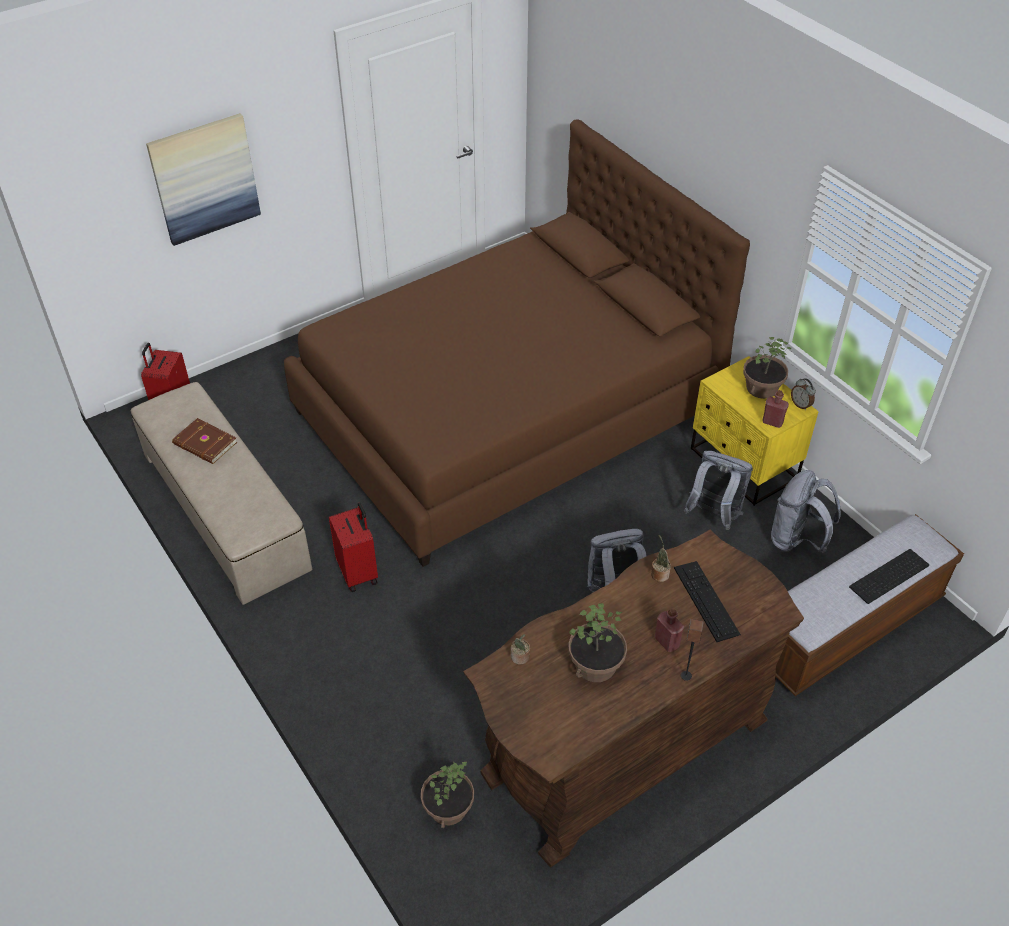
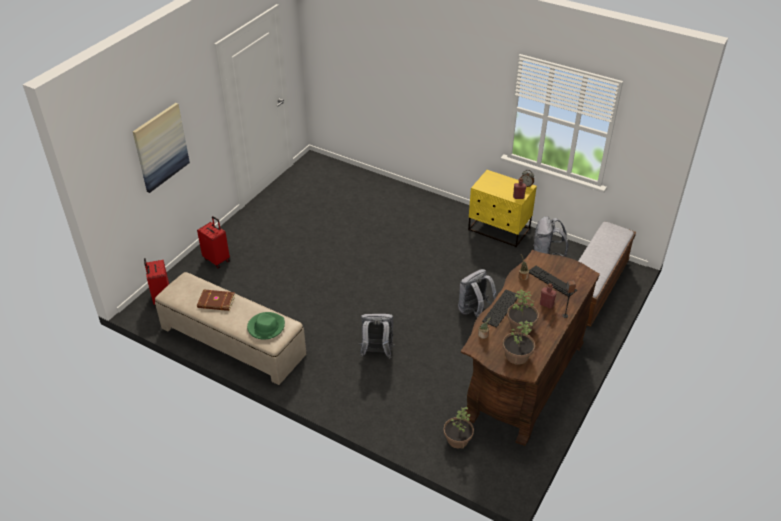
camera: 25 degrees left, 5 degrees down
(245, 509) = (266, 327): none -> green hat
(359, 572) = (333, 346): red suitcase -> red suitcase (217, 259)
(507, 412) = (360, 241): brown bed -> none
(713, 515) = (499, 258): grey backpack -> grey backpack (377, 352)
(761, 387) = (502, 182): potted plant -> potted plant (516, 356)
(889, 577) = (612, 252): keyboard -> keyboard (501, 309)

